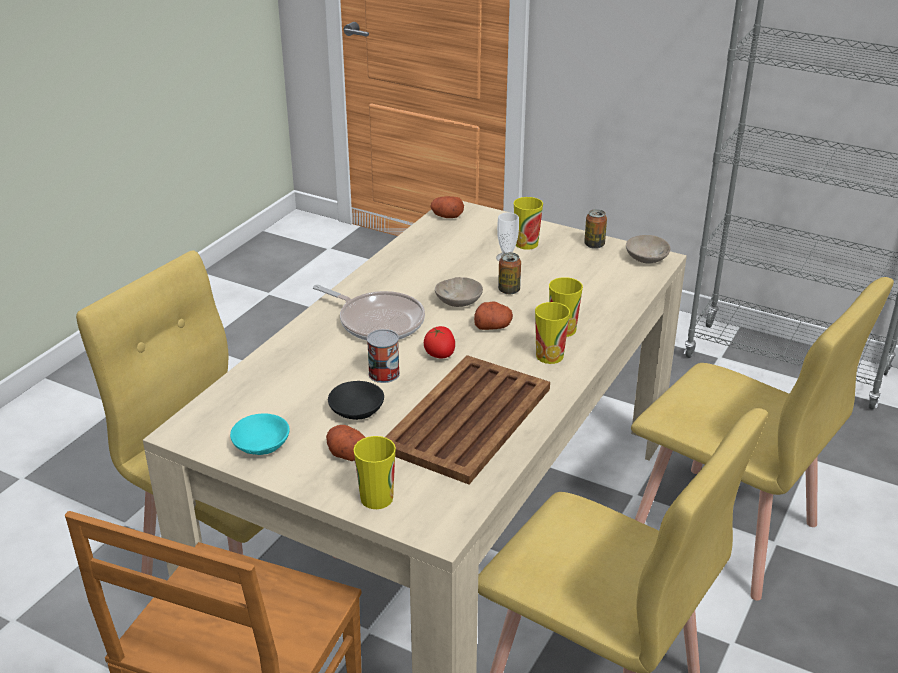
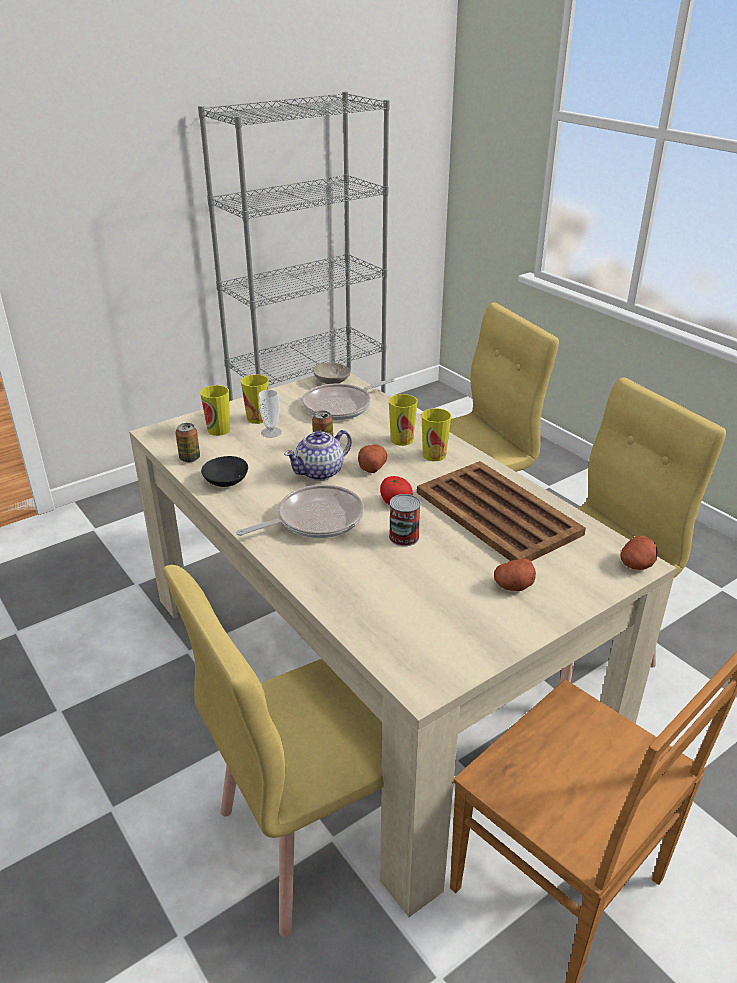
camera: 65 degrees left, 0 degrees up
(262, 444) = (474, 633): turquoise bowl -> none
(357, 410) = (451, 564): black bowl -> black bowl (225, 480)
(376, 498) = (584, 584): cup -> cup (218, 430)
(446, 216) = (166, 440): potato -> potato (636, 564)
(459, 302) = (320, 472): beige bowl -> teapot
(594, 245) = (290, 393): can -> can (189, 458)
(596, 278) = (341, 406): none -> frying pan

